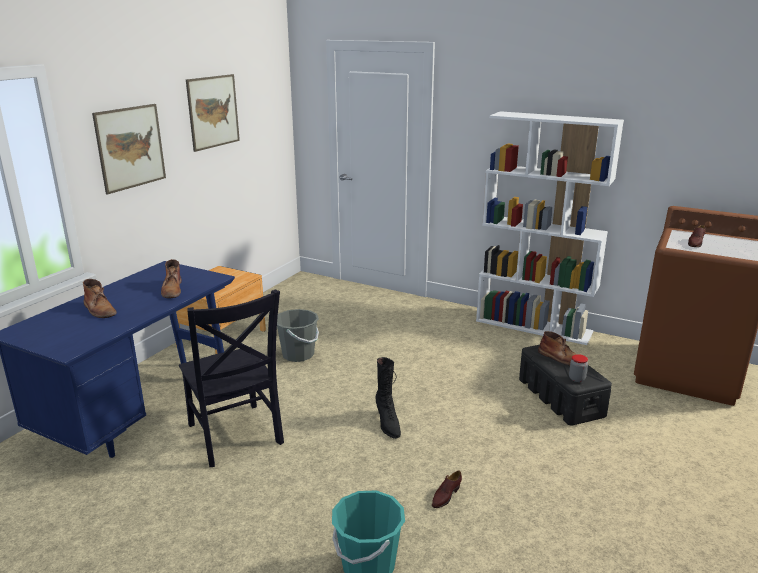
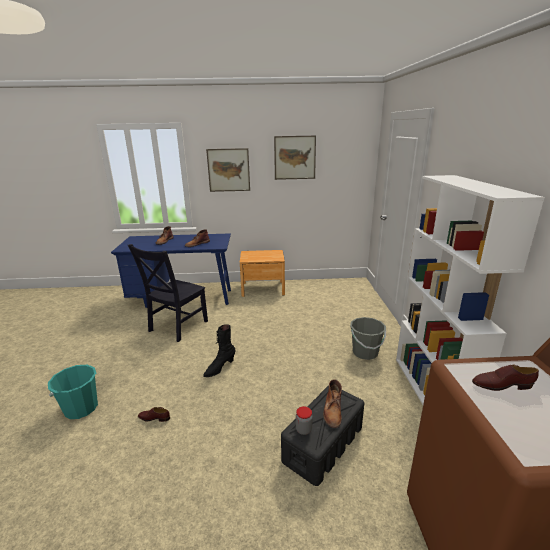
camera: 60 degrees right, 0 degrees up
(298, 354) = (268, 313): grey bucket -> grey bucket (365, 353)

